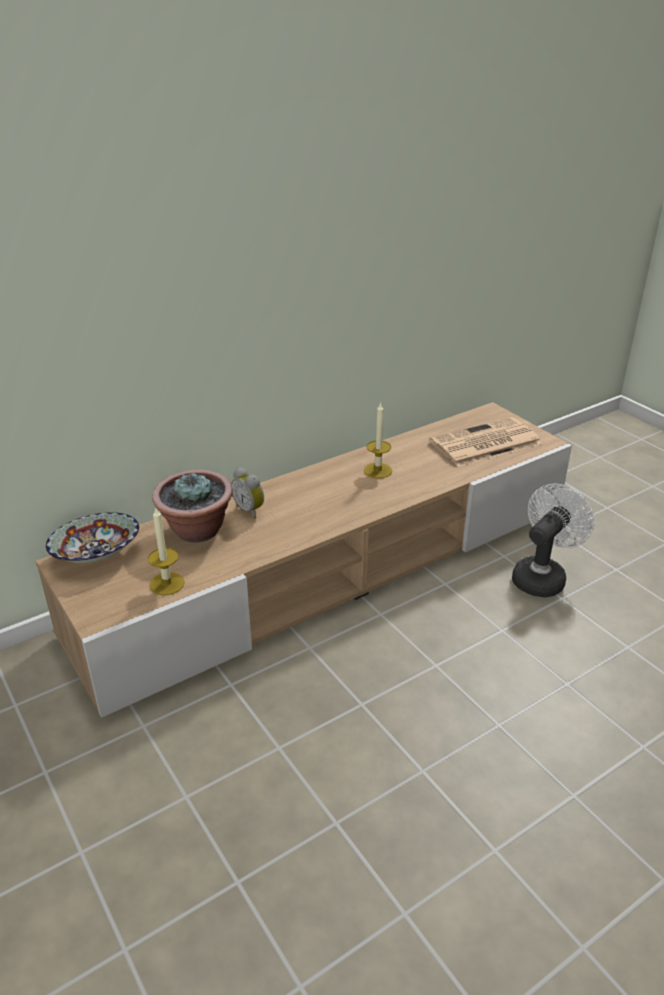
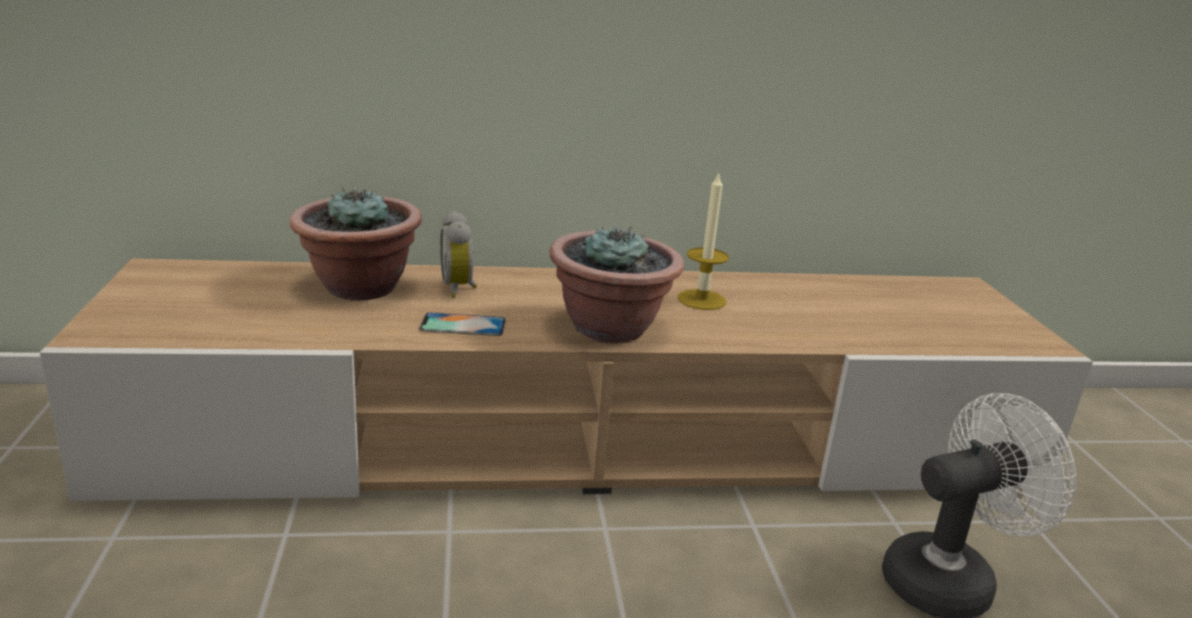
camera: 25 degrees right, 10 degrees down
(97, 556) = (203, 274): bowl -> none
(167, 583) = (238, 327): candle -> none
(280, 535) = (463, 325): none -> phone
(352, 508) = (610, 328): none -> potted plant
(484, 443) = (918, 317): newspaper -> none

